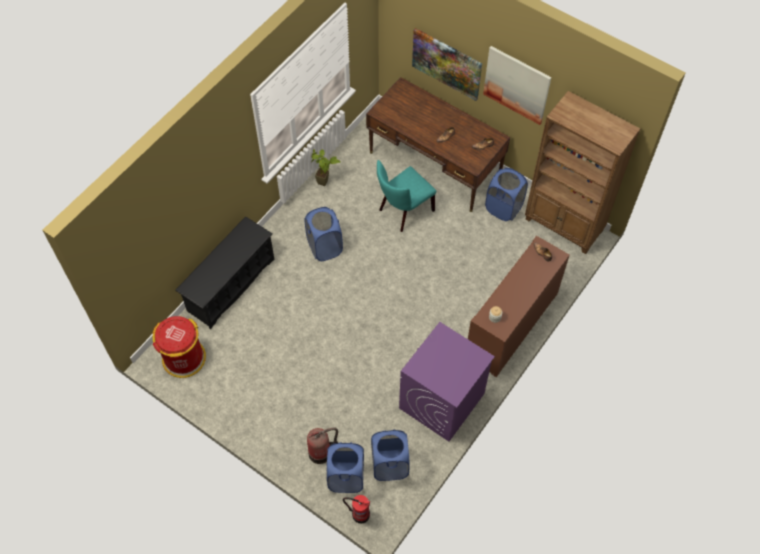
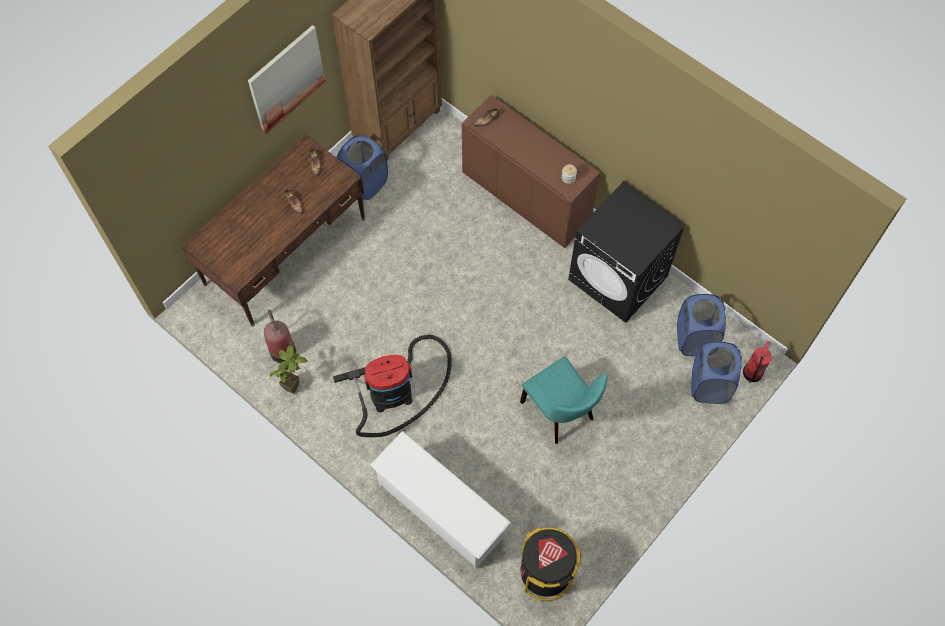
camera: 85 degrees left, 5 degrees up
(184, 358) = (546, 572): red trash can -> black trash can
(230, 285) = (441, 511): black shoe rack -> white shoe rack
(321, 452) = (678, 410): fire extinguisher -> fire extinguisher (282, 349)
(324, 247) = (395, 391): blue laundry basket -> vacuum cleaner
(403, 211) = (353, 294): turquoise chair -> turquoise chair (560, 413)
(441, 401) = (618, 278): purple washing machine -> black washing machine
(446, 63) = (215, 163): picture -> none

